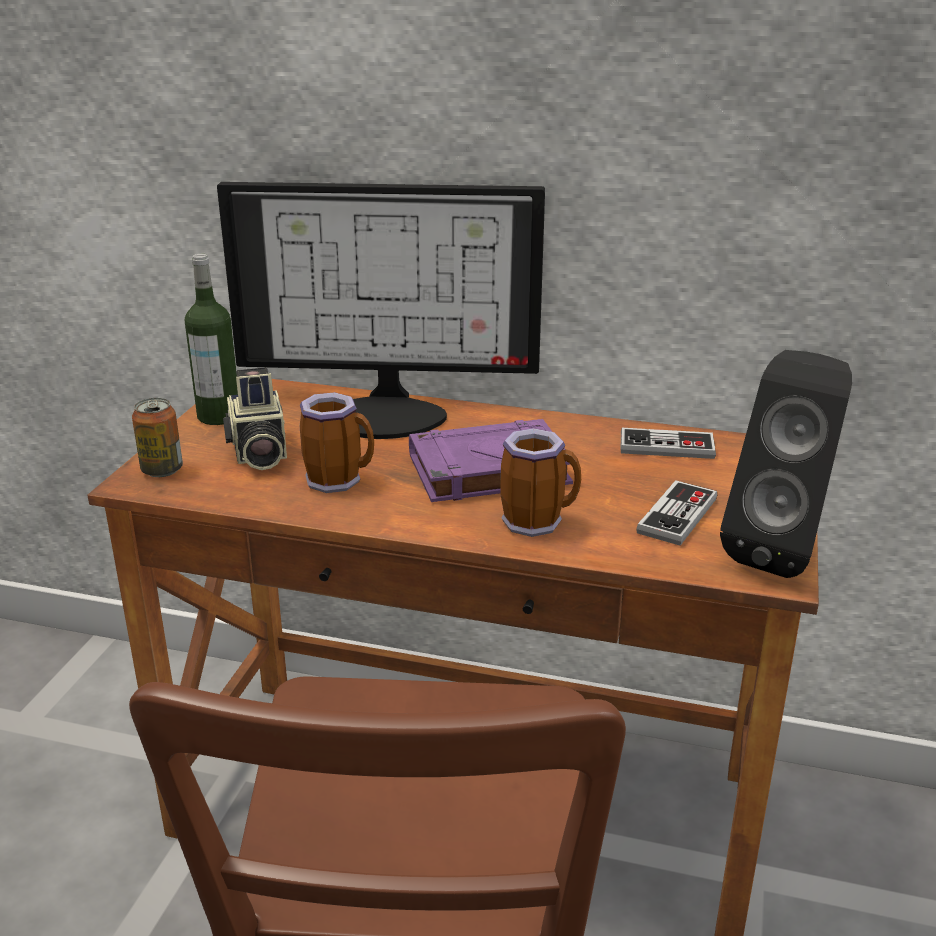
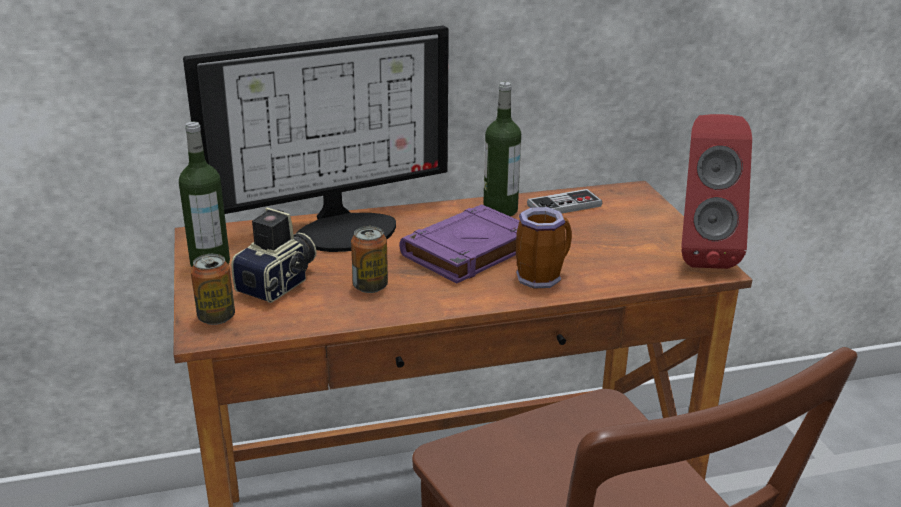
camera: 30 degrees left, 0 degrees up
(257, 453) = (280, 283): camera -> camera turned 105 degrees counterclockwise
(339, 480) = (370, 286): mug -> can
(581, 434) = (500, 210): none -> bottle
(677, 516) = (620, 249): game controller -> none
(781, 550) = (701, 254): black speaker -> red speaker

